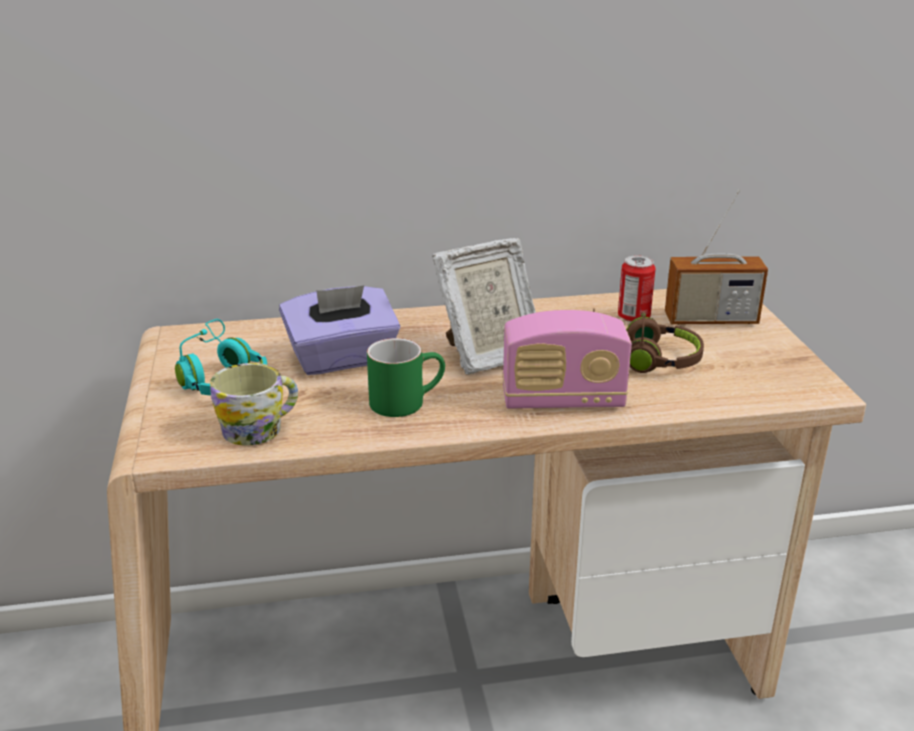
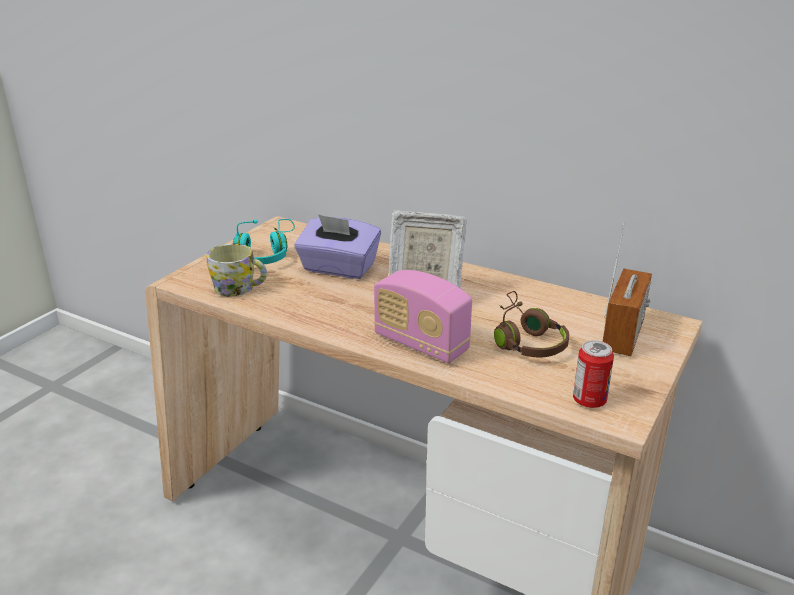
camera: 40 degrees right, 0 degrees up
(406, 401) = (333, 305): green mug -> none
(633, 317) = (564, 312): can -> can (589, 401)
(711, 319) = (623, 336): radio -> radio turned 105 degrees counterclockwise

